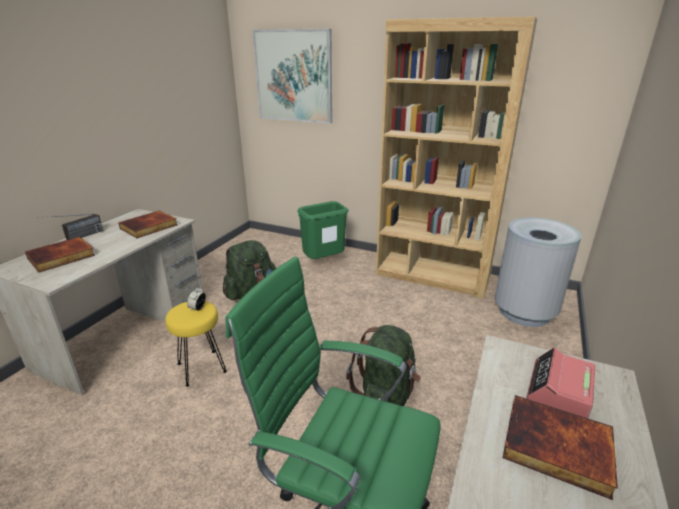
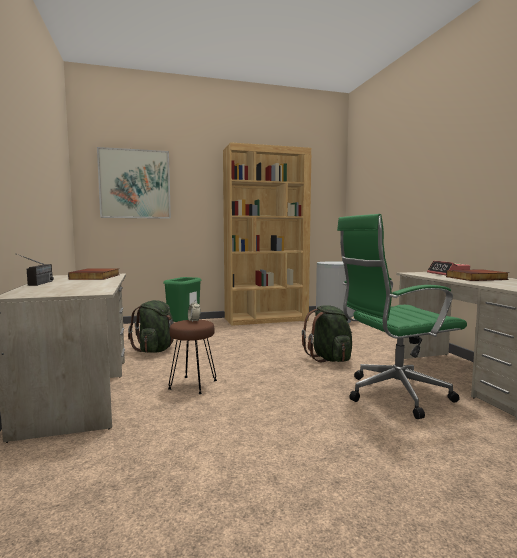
camera: 40 degrees left, 20 degrees down
(61, 257) = (59, 288): book -> none
(201, 368) = (193, 385): yellow stool -> brown stool

